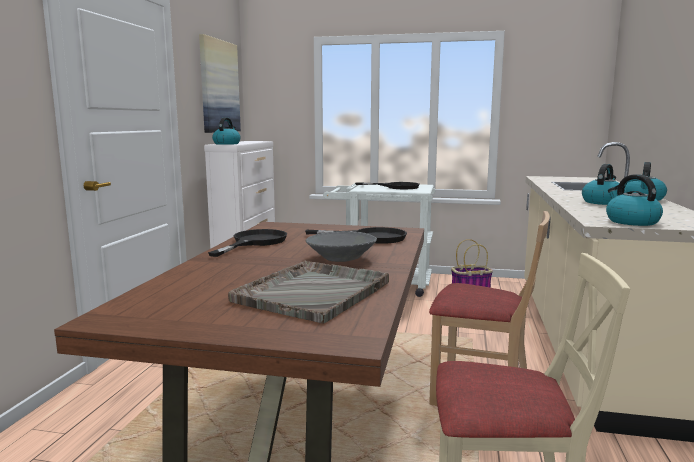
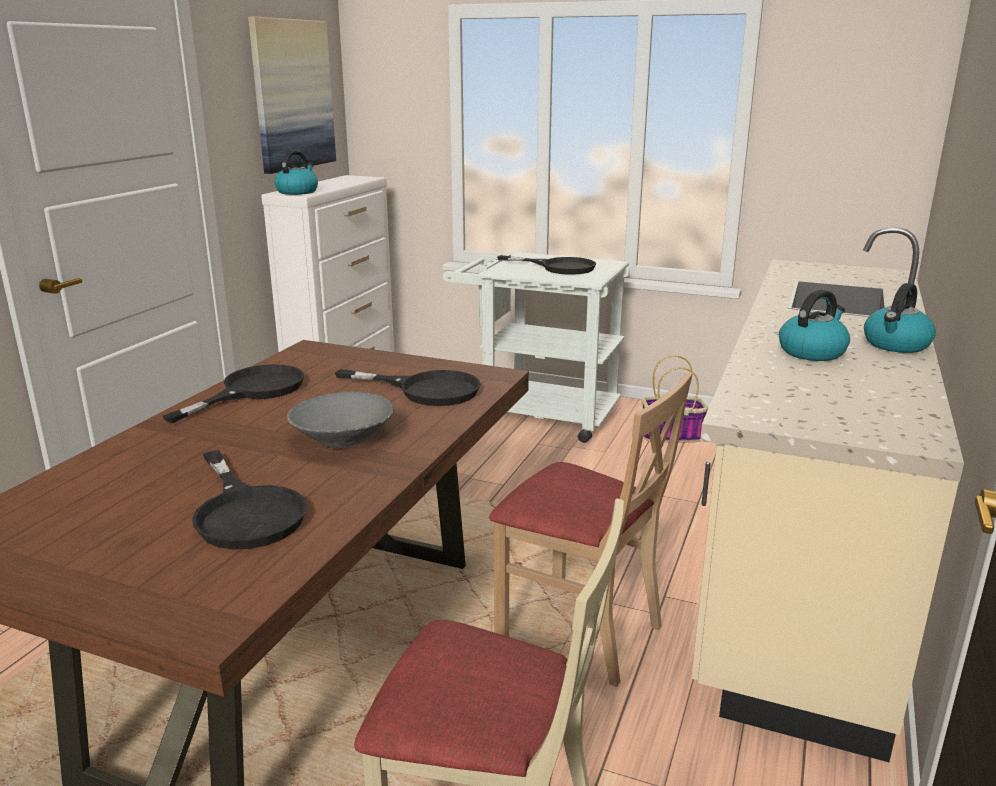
camera: 10 degrees right, 10 degrees up
(314, 291) = (246, 512): grey tray -> black frying pan
(631, 221) = (793, 415): kettle -> none

